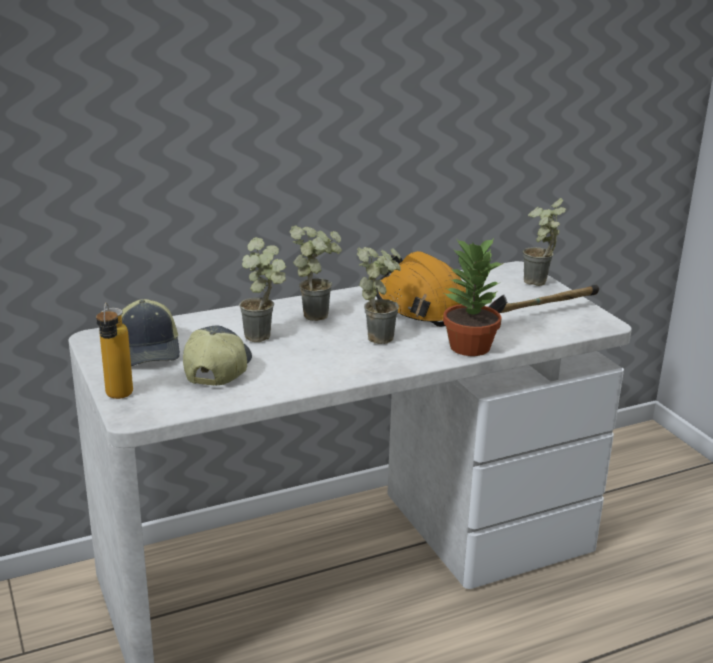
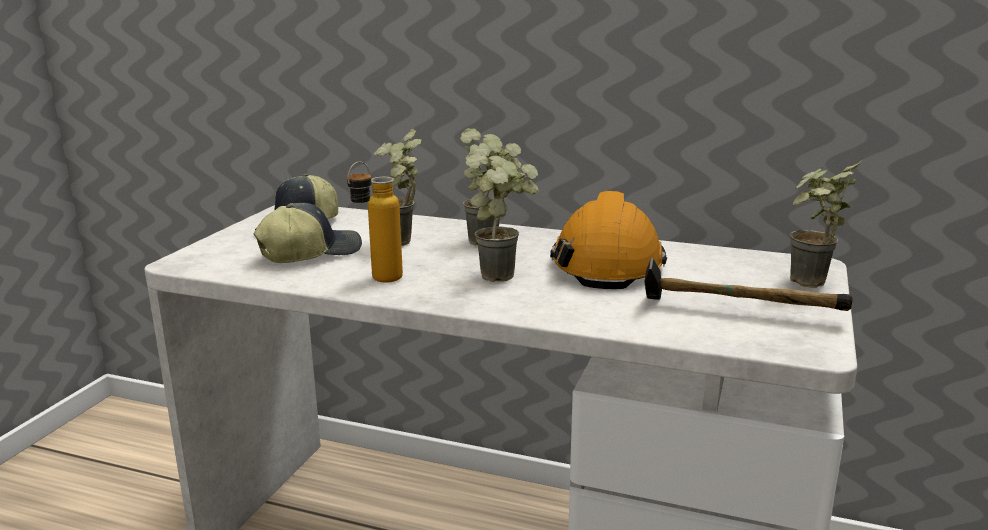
camera: 45 degrees right, 5 degrees down
(117, 399) = (199, 248): bottle -> bottle (377, 281)
(468, 347) = (572, 313): potted plant -> none

